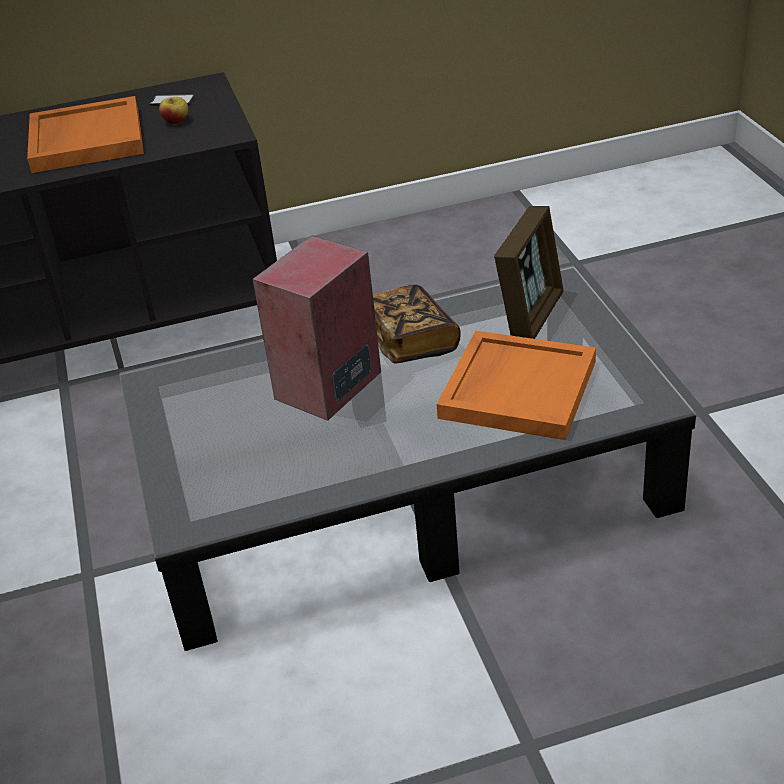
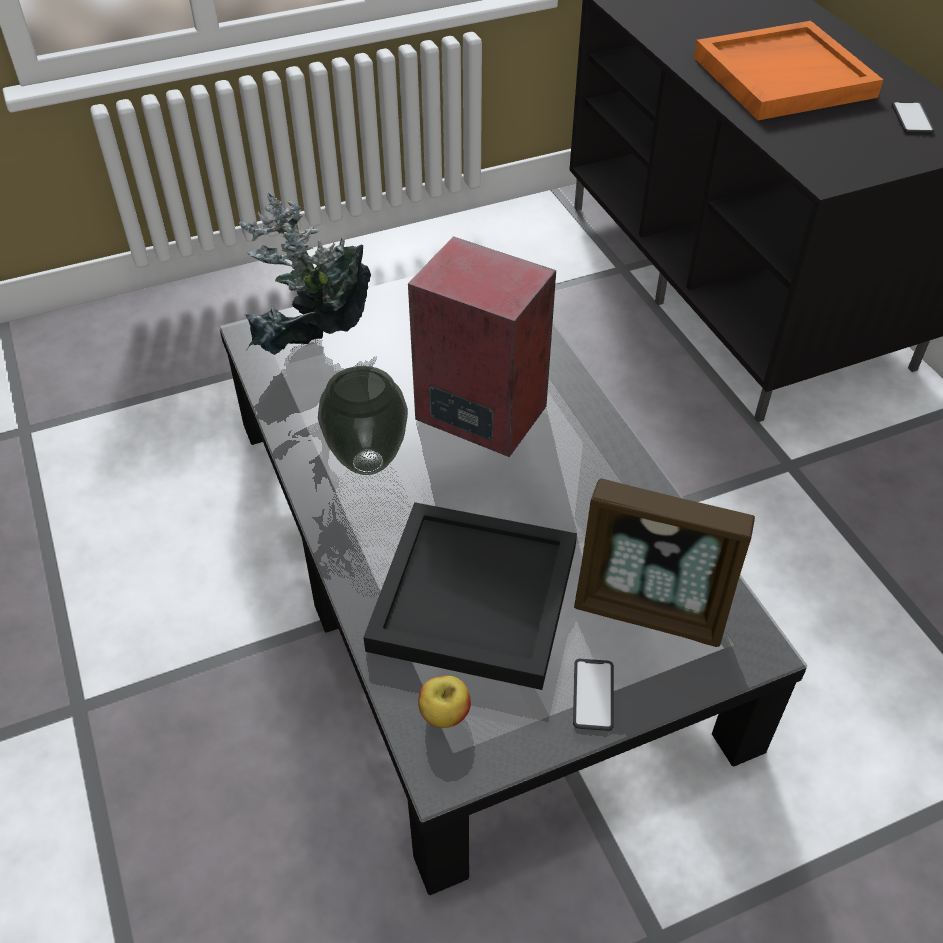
camera: 80 degrees right, 10 degrees up
(176, 121) = (852, 130): apple -> apple (444, 714)
(218, 483) = (316, 350): none -> potted plant
(371, 445) = (367, 461): none -> vase
(410, 342) = (575, 480): book -> none
(517, 388) = (476, 596): orange tray -> black tray
(598, 341) = (593, 695): none -> phone

